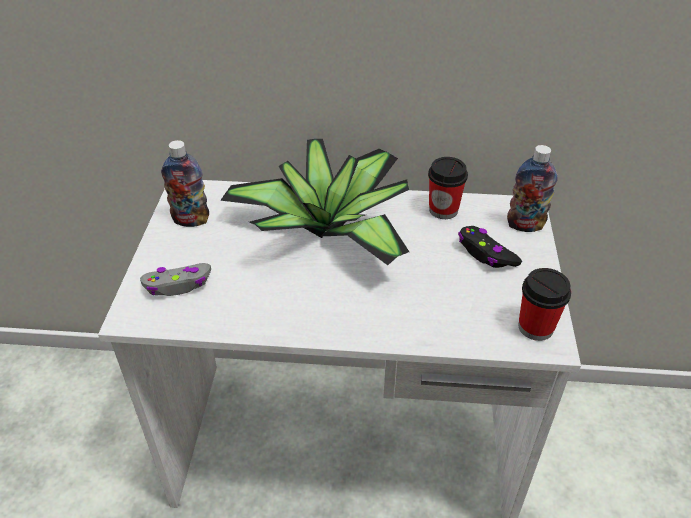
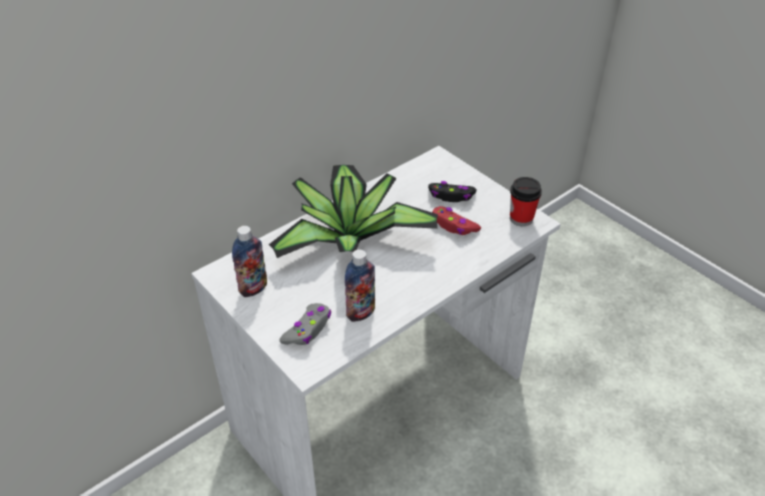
camera: 45 degrees left, 0 degrees up
(443, 210) = (397, 185): cup -> none
(445, 284) = (453, 226): none -> red game controller
(525, 225) = (450, 168): bottle -> bottle (361, 312)

